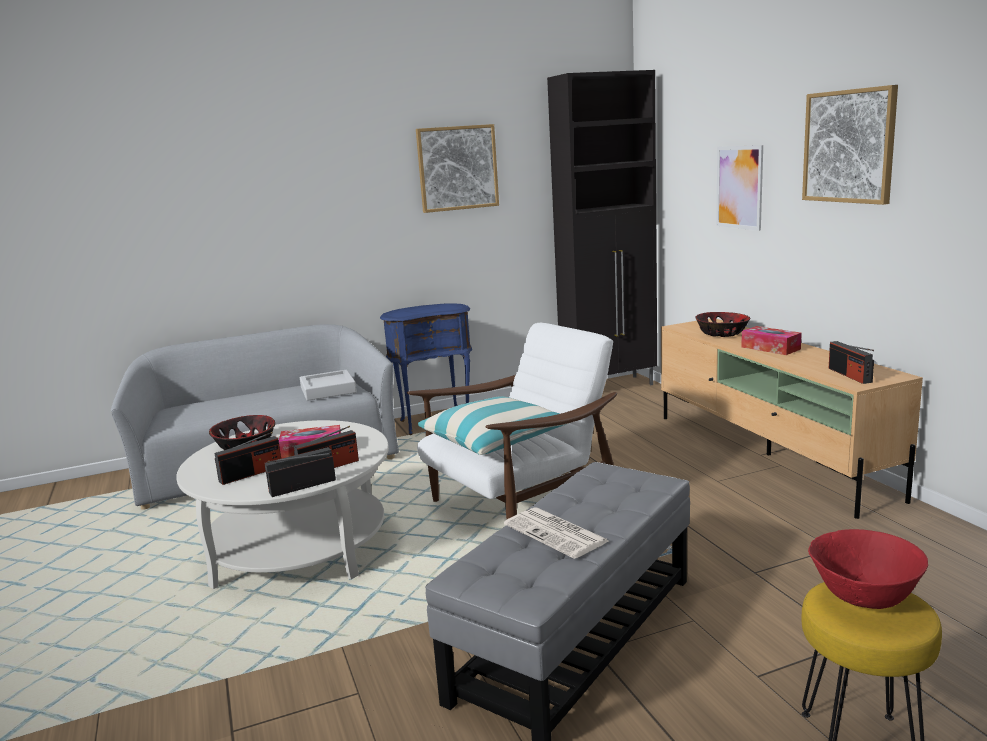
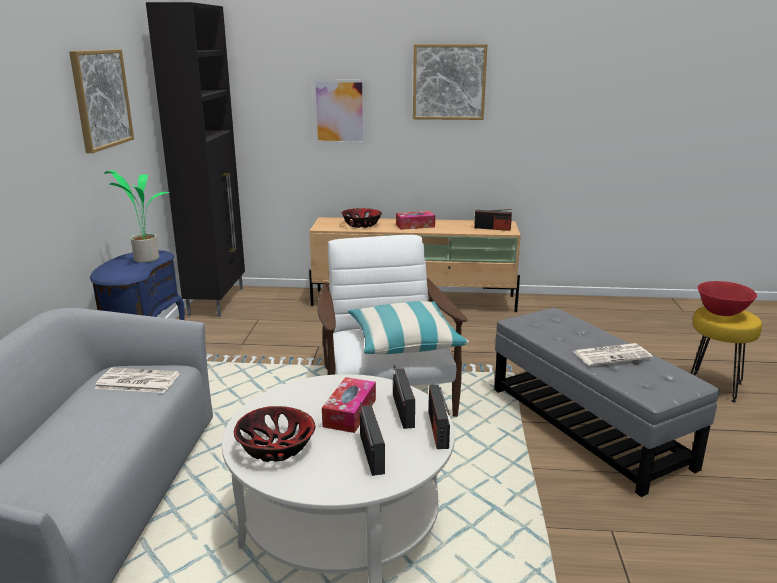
camera: 65 degrees left, 5 degrees up
(328, 390) = (136, 381): grey tray -> newspaper
(440, 308) = (145, 259): none -> potted plant

